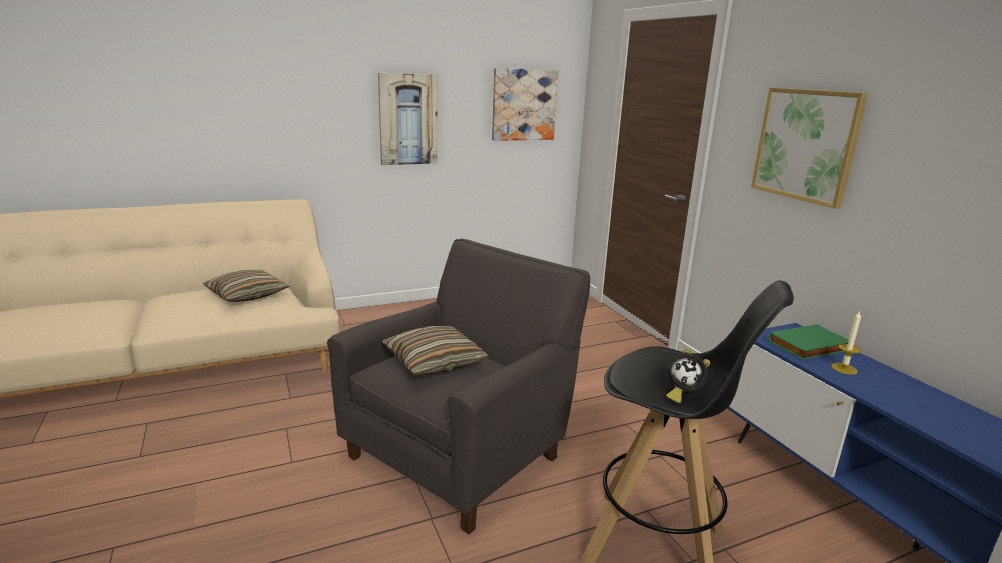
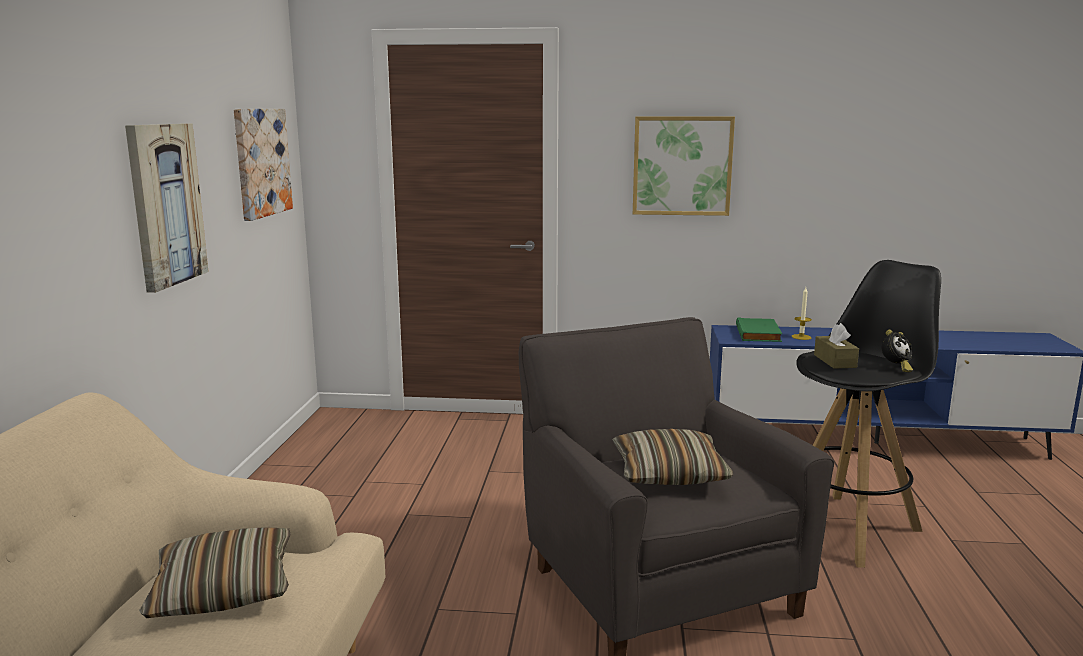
camera: 60 degrees left, 5 degrees down
(654, 361) = (835, 361): none -> brown tissue box

